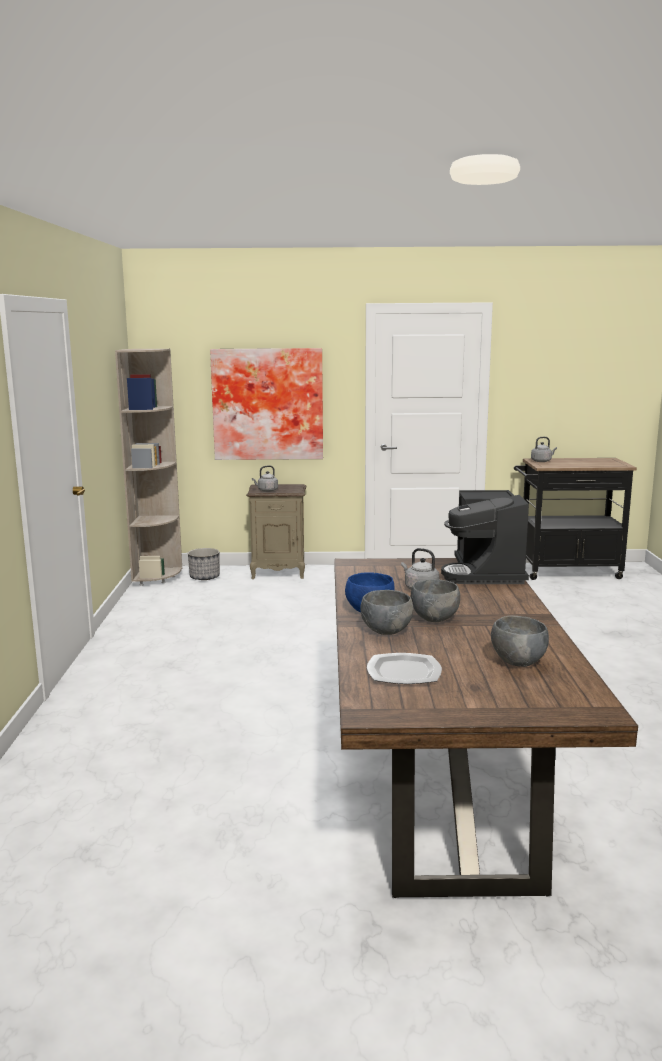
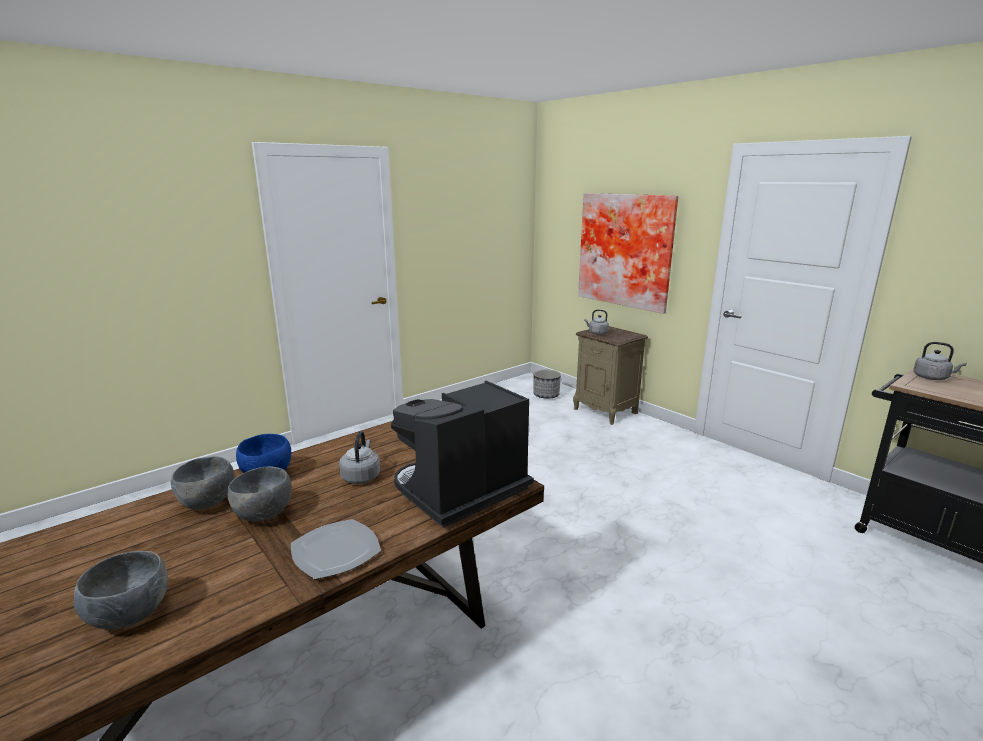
camera: 50 degrees right, 5 degrees up
(156, 580) = (514, 385): beige bookcase -> none
(404, 672) = (79, 552): plate -> plate (335, 552)

